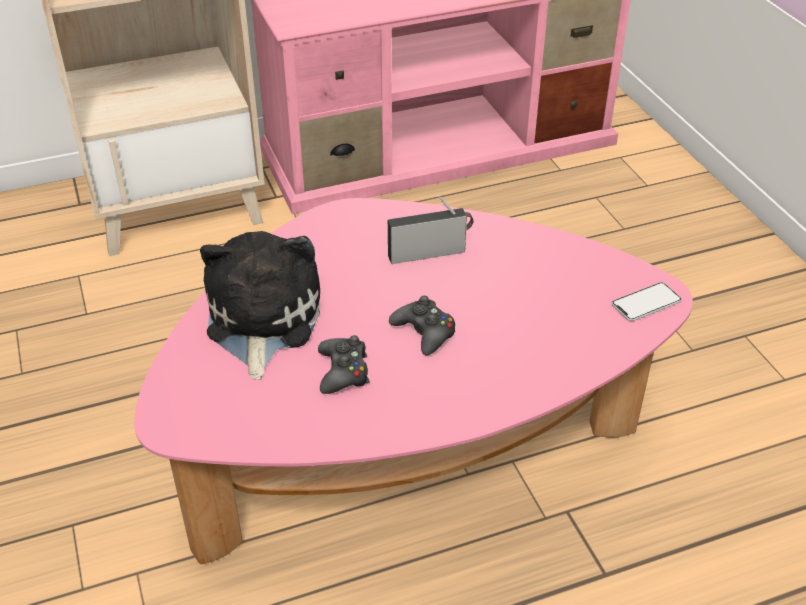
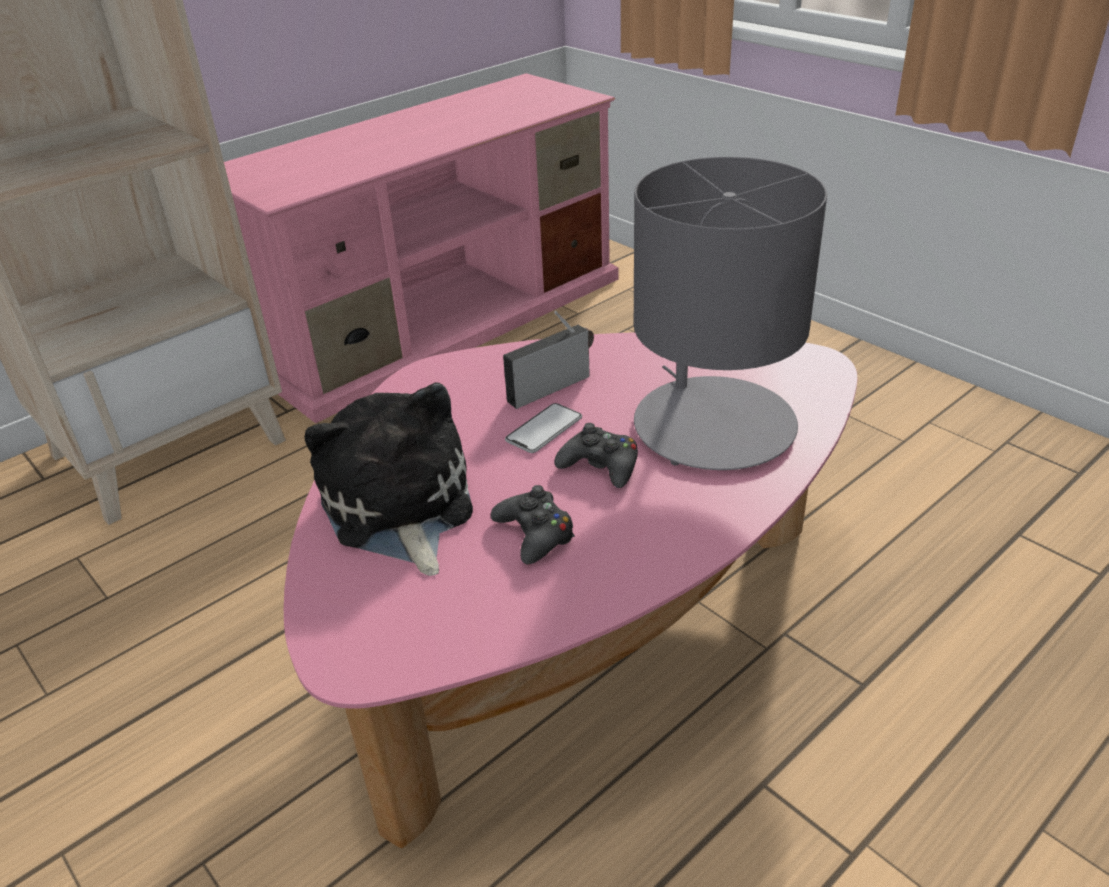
camera: 20 degrees left, 5 degrees down
(534, 324) = (713, 424): none -> grey table lamp
(646, 303) = (809, 374): phone -> phone (544, 429)

